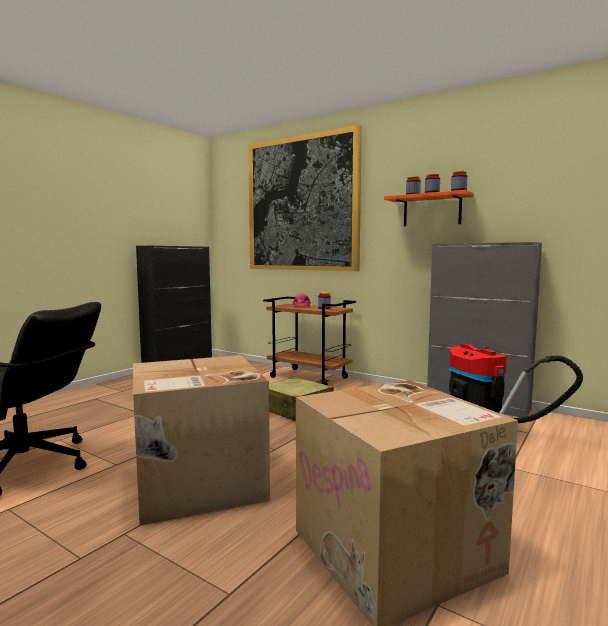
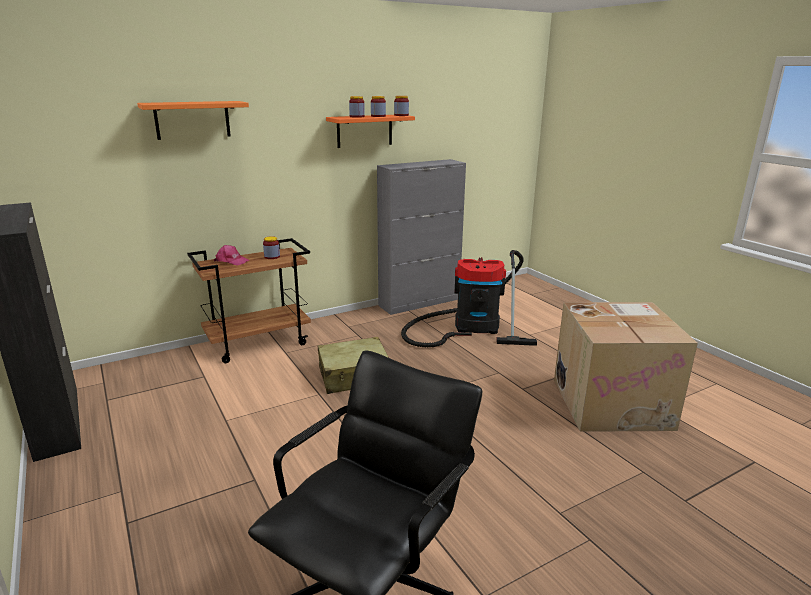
camera: 65 degrees left, 15 degrees up
(197, 484) = (489, 462): cardboard box -> none
(302, 204) = (192, 120): picture -> orange shelf

